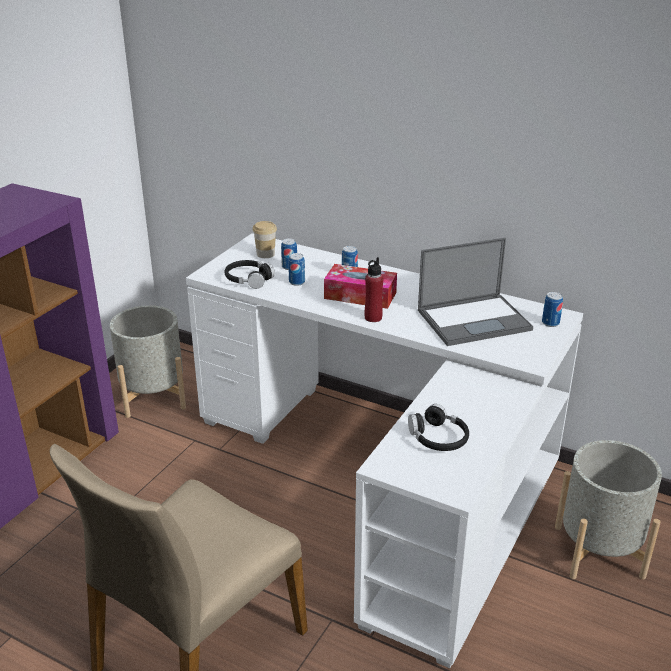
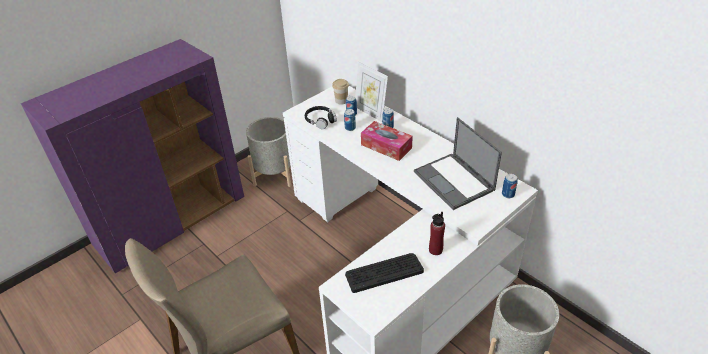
camera: 20 degrees right, 10 degrees up
(315, 261) = (370, 112): none -> picture frame
(373, 317) = (385, 167): red bottle -> red bottle (435, 250)
(438, 438) = (384, 272): black headphones -> keyboard
(475, 319) = (454, 181): laptop -> laptop turned 60 degrees clockwise

